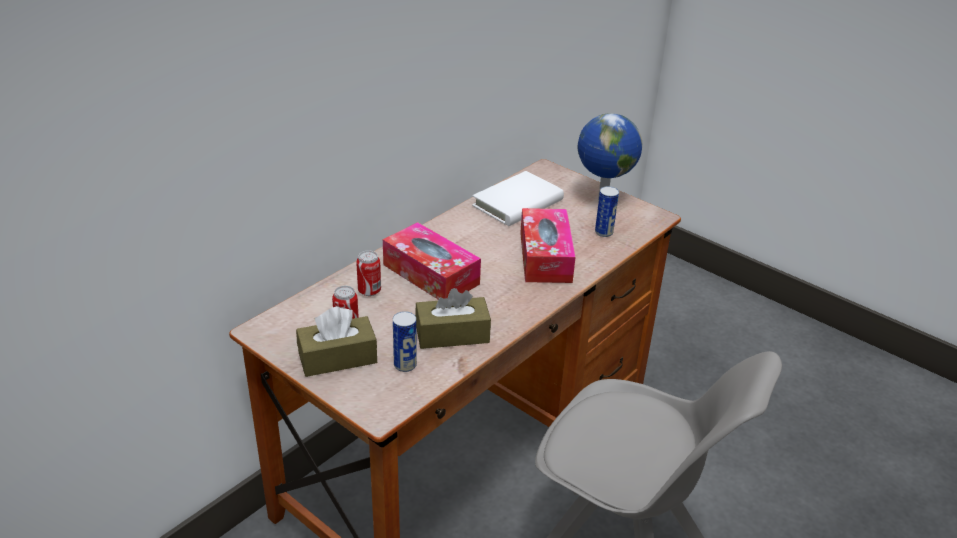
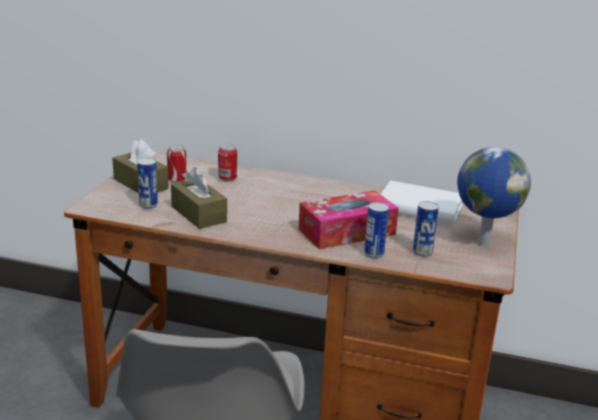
camera: 65 degrees right, 10 degrees down
(431, 274) = (270, 194): tissue box -> none
(595, 257) = (374, 254): none -> can

